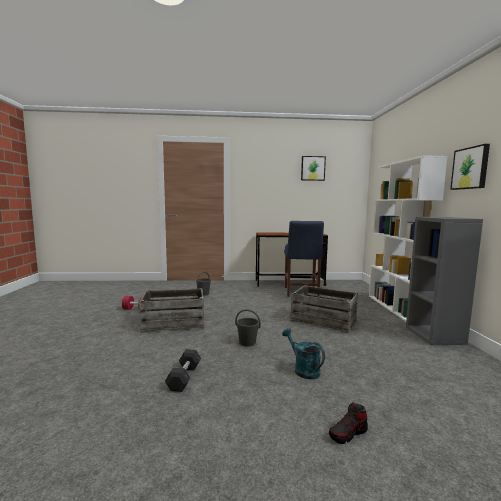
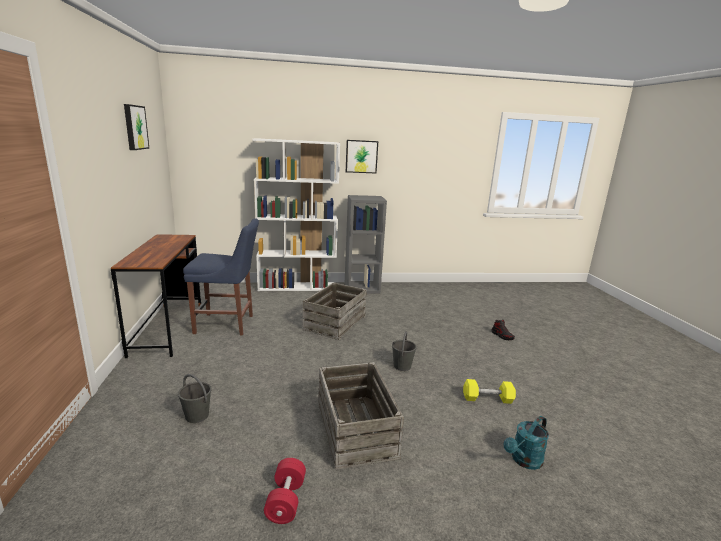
camera: 95 degrees left, 10 degrees up
(184, 377) = (487, 399): grey dumbbell -> yellow dumbbell
(303, 369) = (441, 342): turquoise watering can -> turquoise watering can (524, 461)

